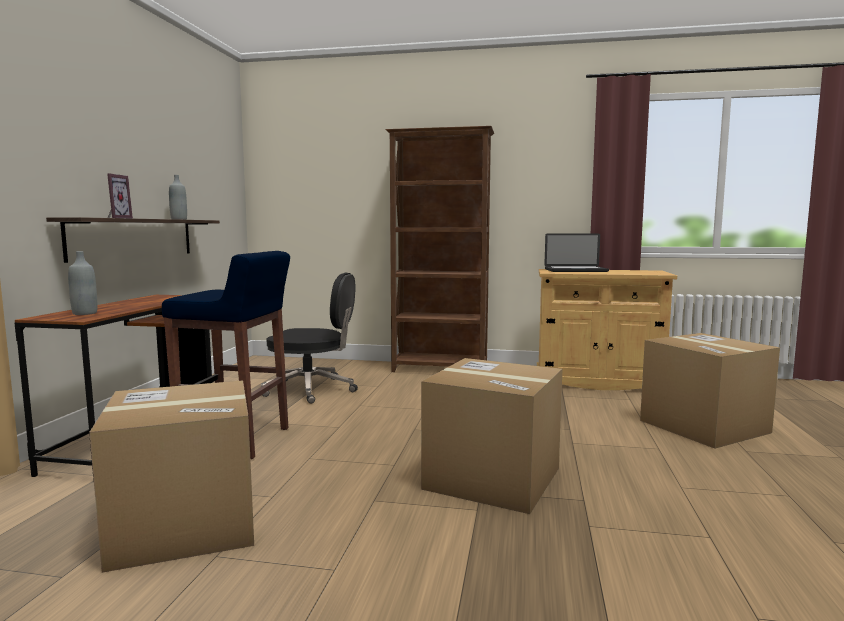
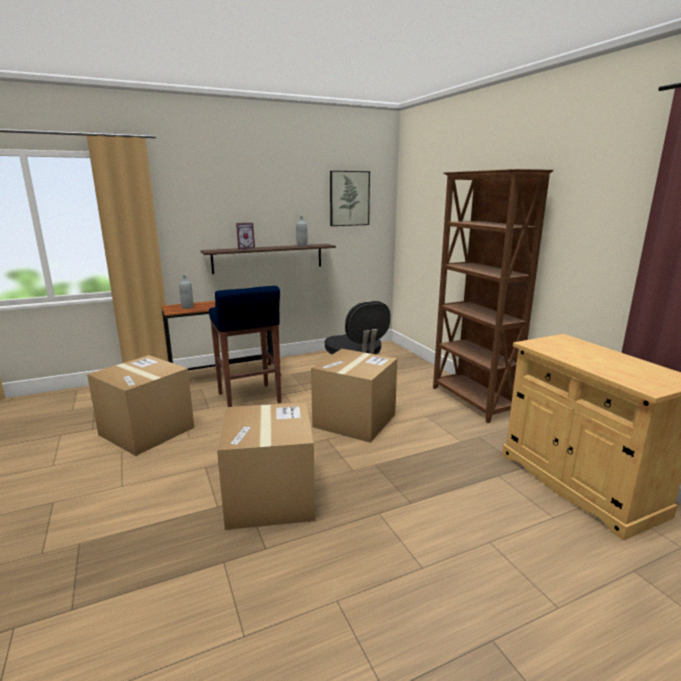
camera: 55 degrees right, 10 degrees up
(208, 160) = (349, 198): none -> picture
(575, 270) = (578, 348): laptop -> none
(704, 426) = (536, 591): cardboard box -> cardboard box (354, 420)

